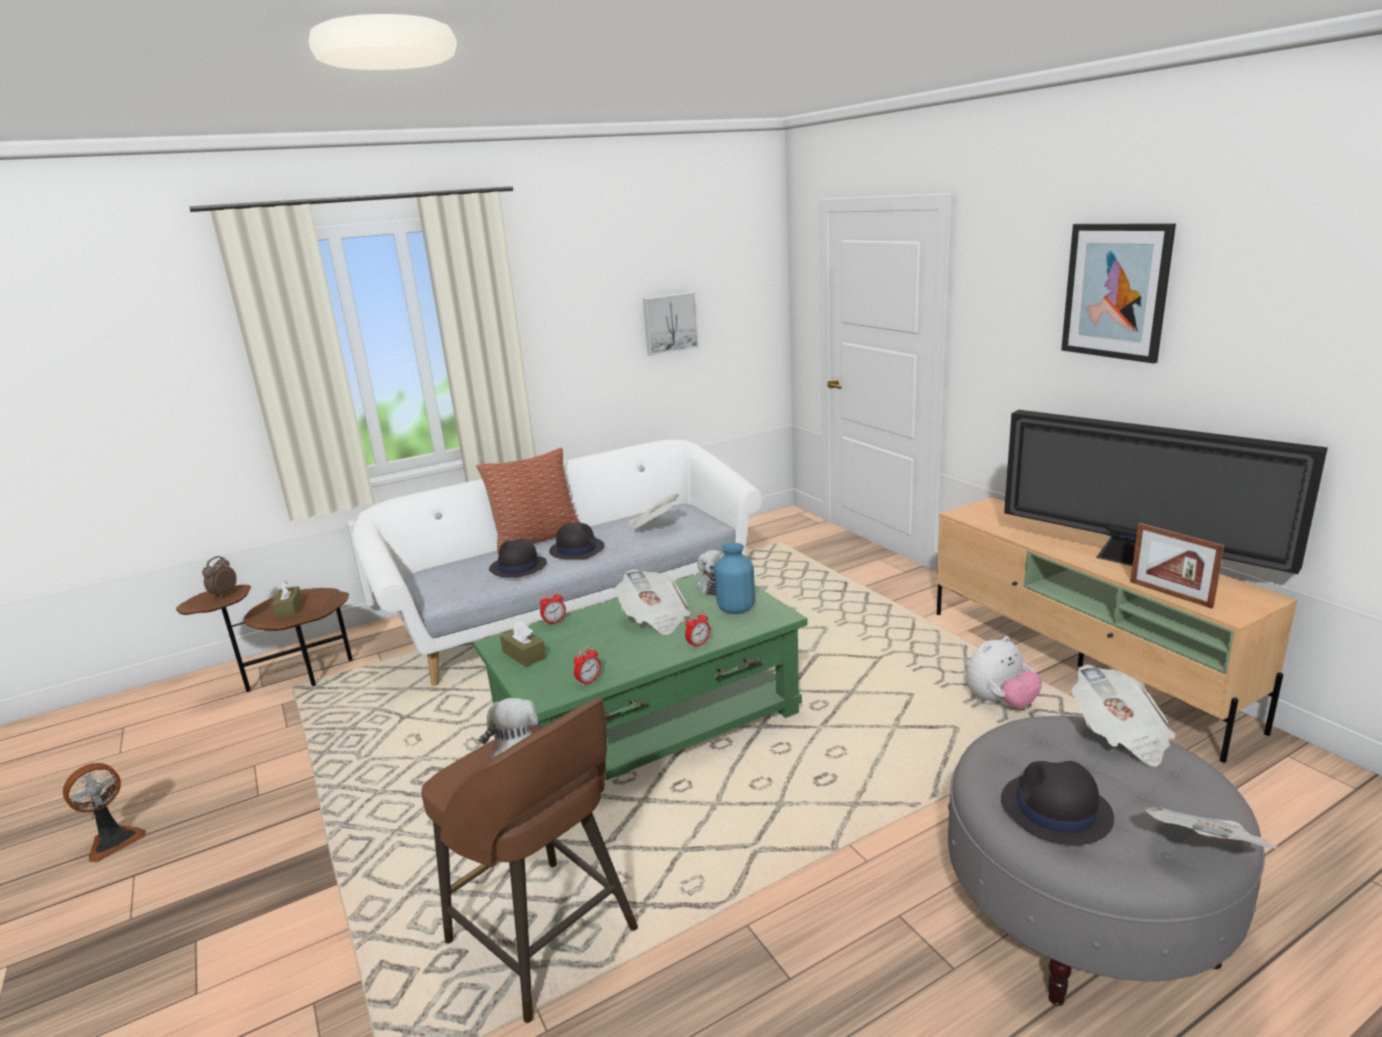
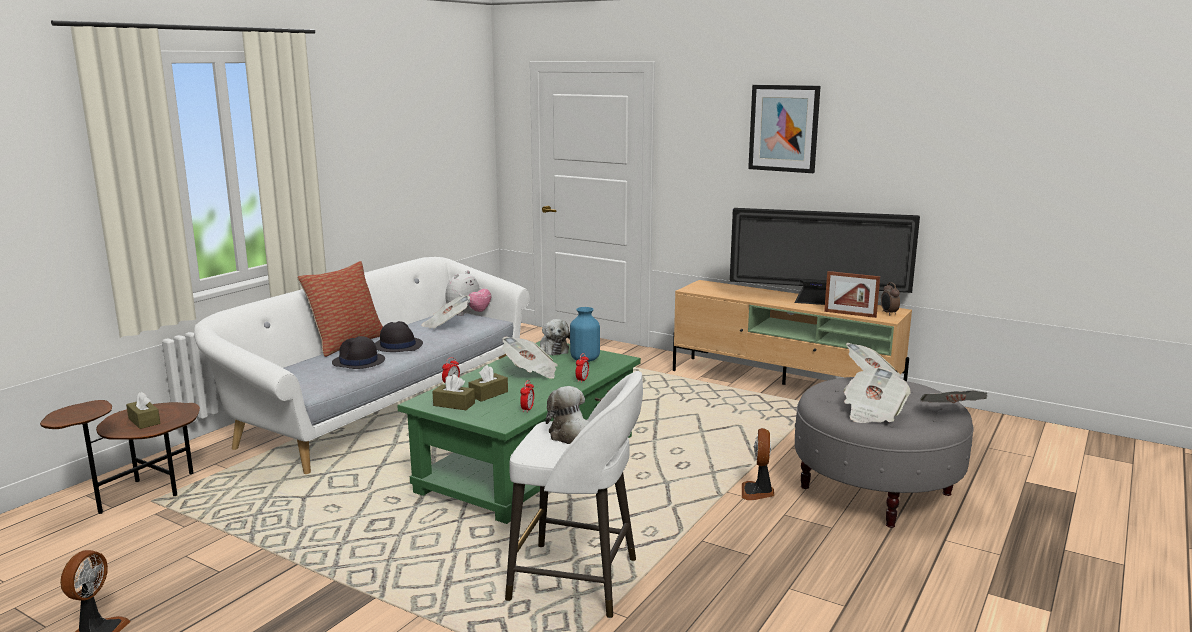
camera: 30 degrees left, 5 degrees down
(223, 595) = (85, 409): alarm clock -> alarm clock (888, 313)
(545, 939) = (578, 580): brown stool -> white stool
(574, 646) = (488, 394): none -> brown tissue box
(669, 323) = (417, 157): picture -> none
(892, 859) = (758, 492): none -> fan
(1000, 703) = (753, 409): plush toy -> plush toy (468, 314)
(1055, 810) = (872, 413): black hat -> newspaper

